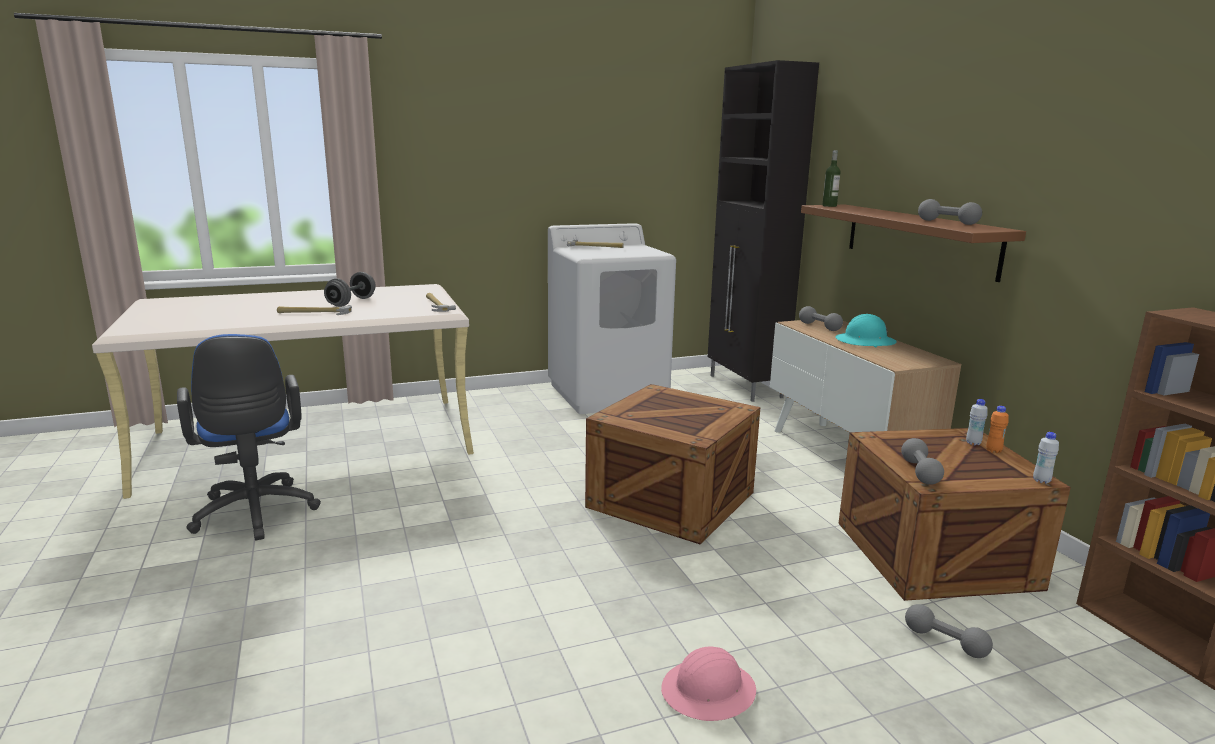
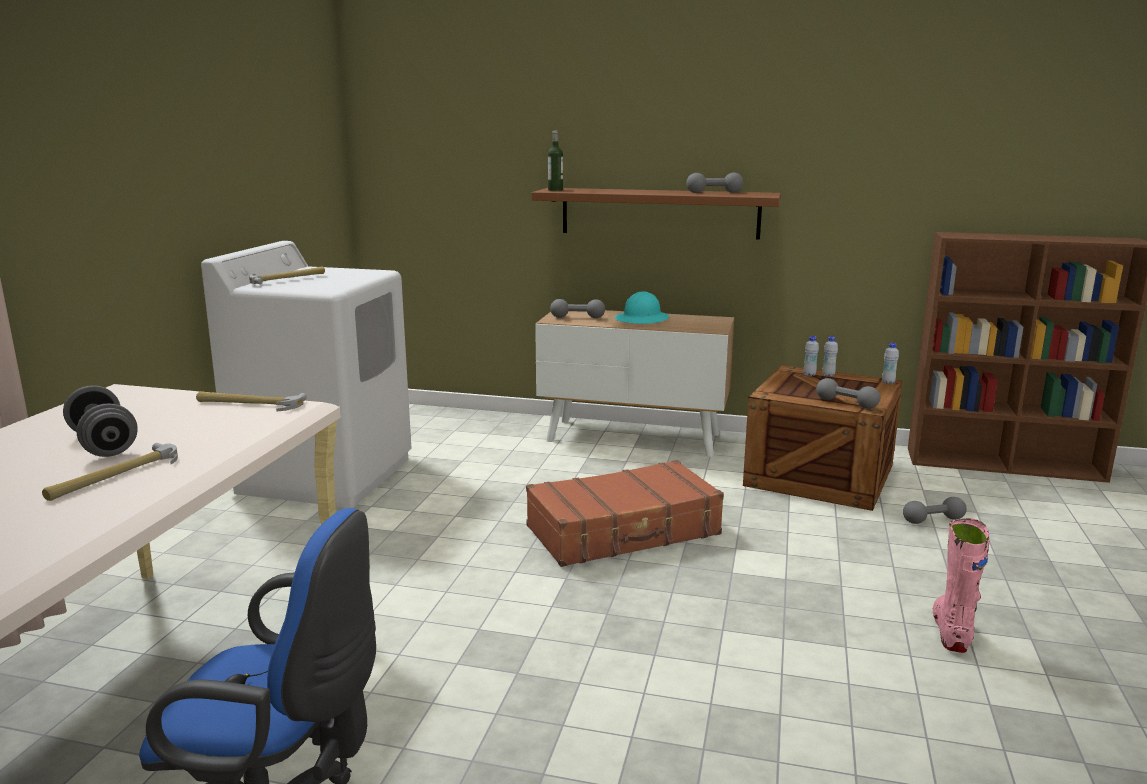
camera: 55 degrees left, 0 degrees up
(674, 499) = (624, 531): crate -> brown suitcase
(708, 692) = (951, 631): pink hard hat -> pink boot
(745, 387) = (433, 415): black cabinet -> none
(993, 451) = (828, 375): orange bottle -> white bottle

